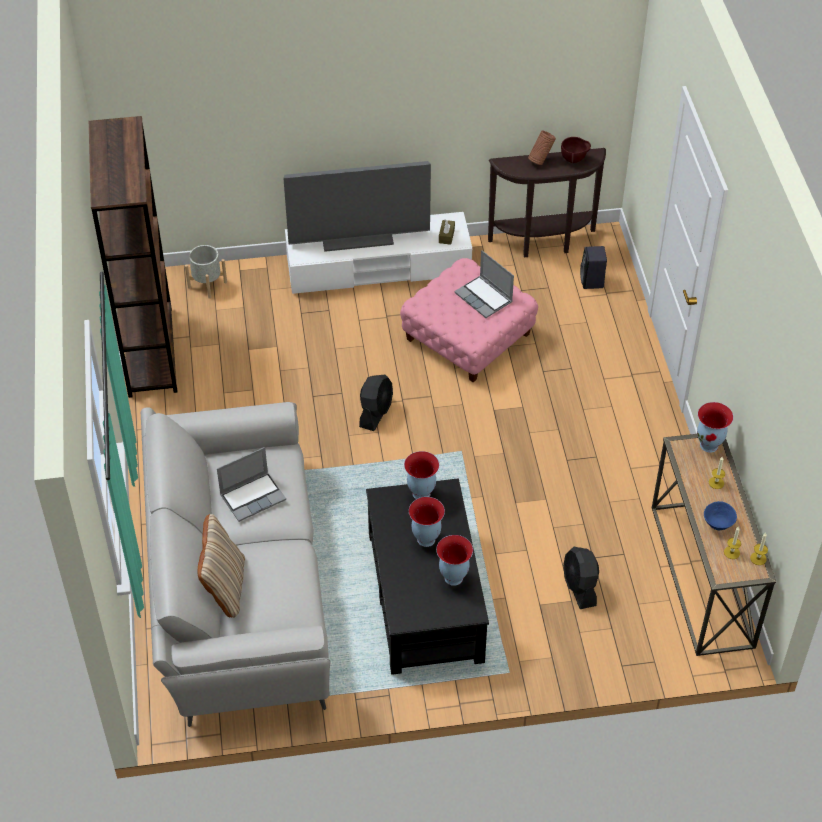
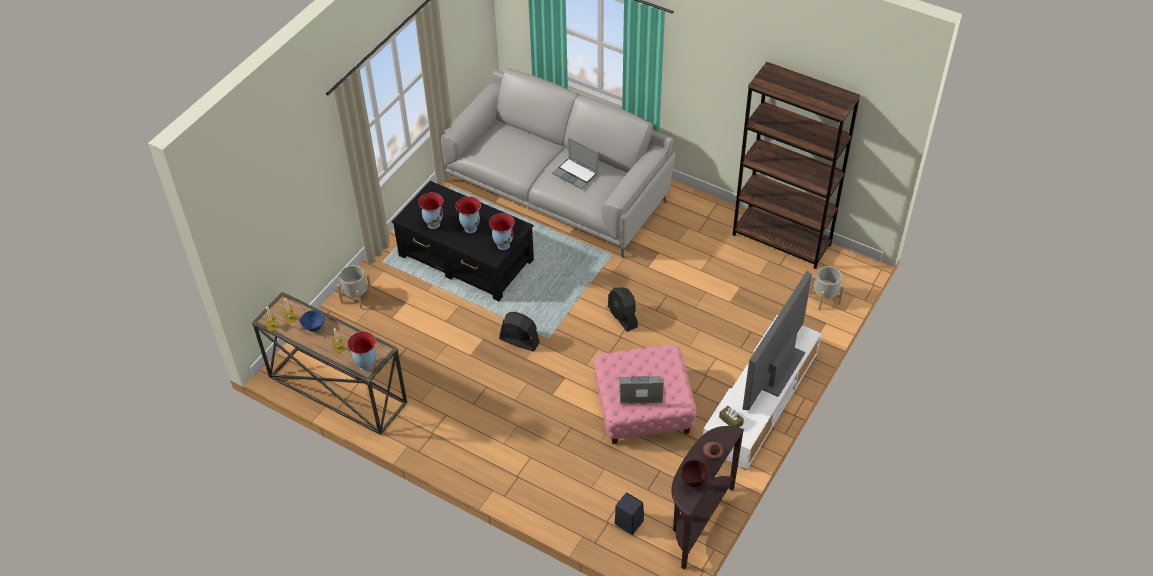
camera: 130 degrees right, 0 degrees up
(224, 587) = (528, 135): beige pillow -> none
(253, 496) = (576, 174): laptop -> laptop turned 60 degrees counterclockwise
(579, 587) = (395, 327): black fan -> black fan (519, 340)
(580, 656) = (356, 297): none -> grey planter

